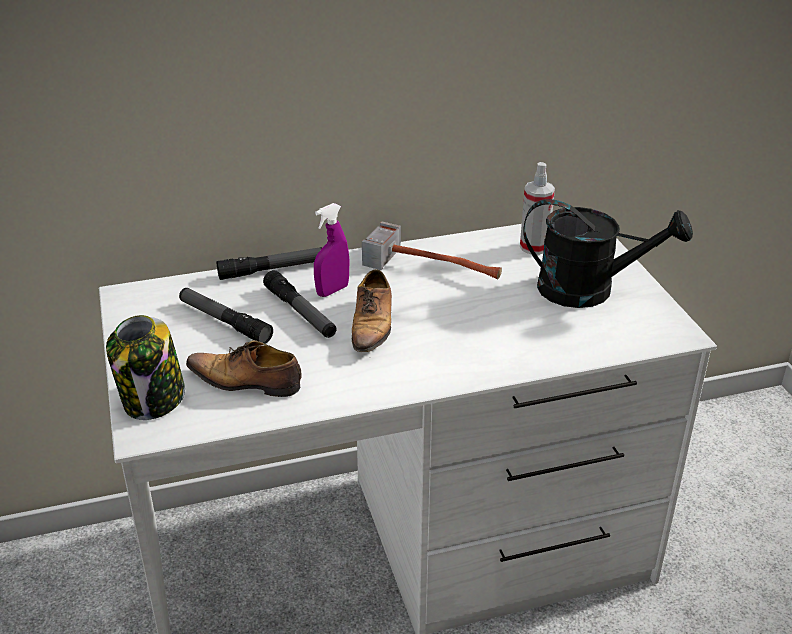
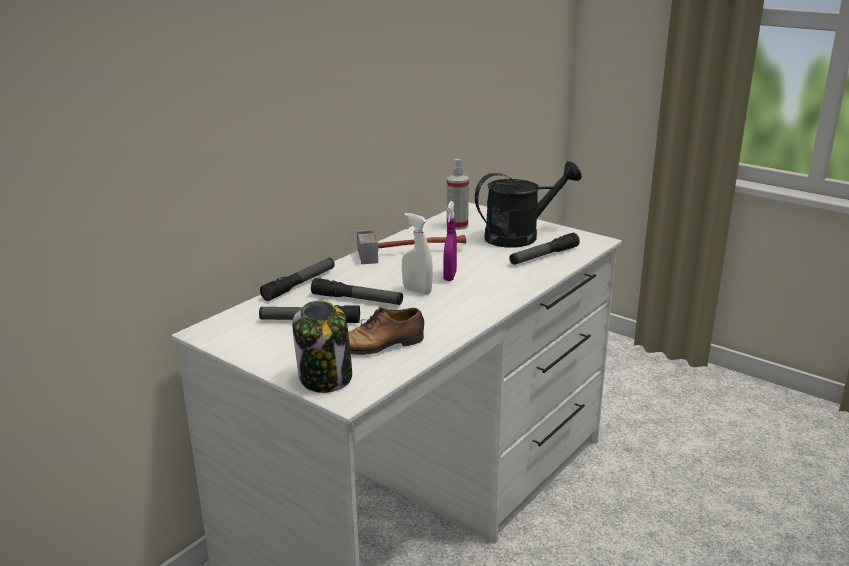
camera: 35 degrees left, 10 degrees down
(332, 290) = (361, 282): purple spray bottle -> purple spray bottle (450, 276)
(372, 325) = (417, 291): shoe -> white spray bottle
(578, 332) = (544, 256): none -> flashlight

